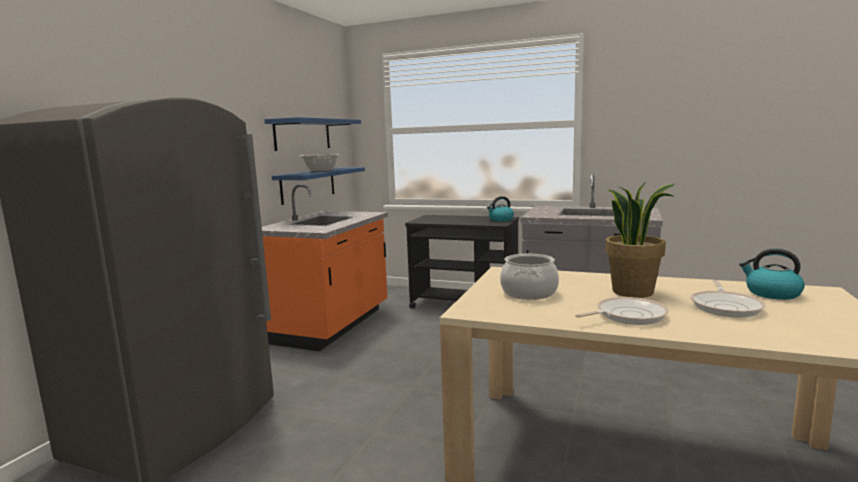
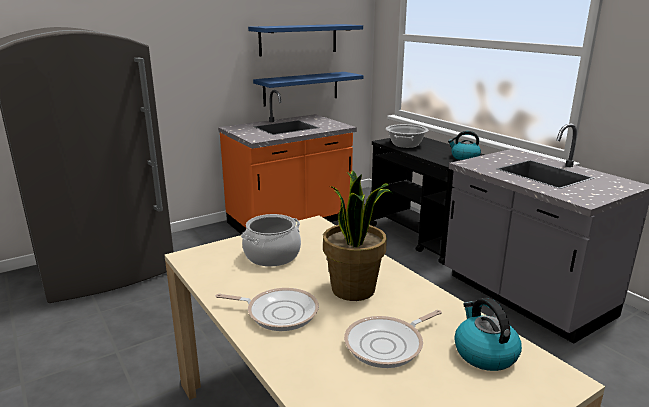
camera: 35 degrees right, 10 degrees up
(321, 171) = (306, 77): cooking pot -> cooking pot (405, 145)

